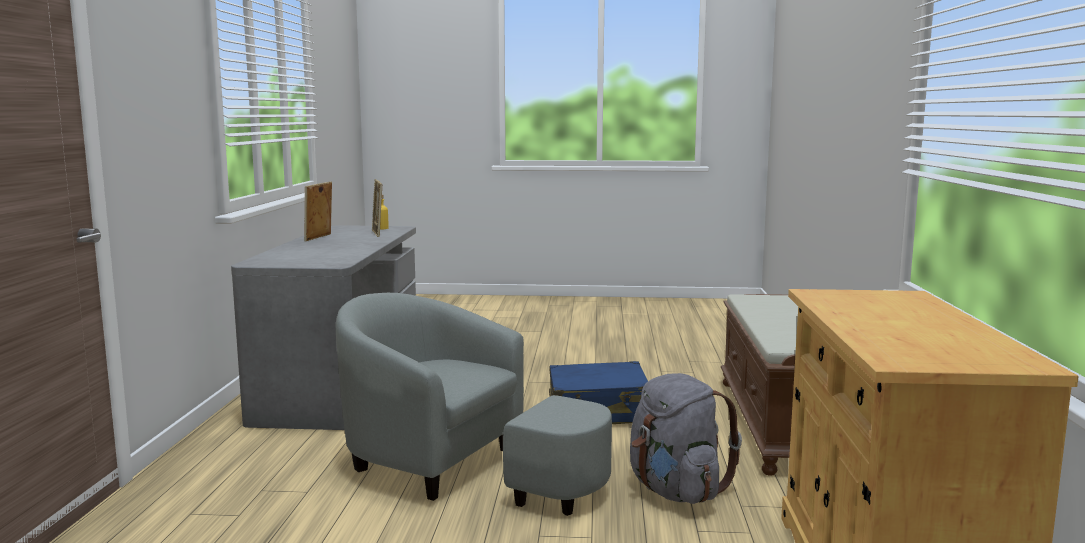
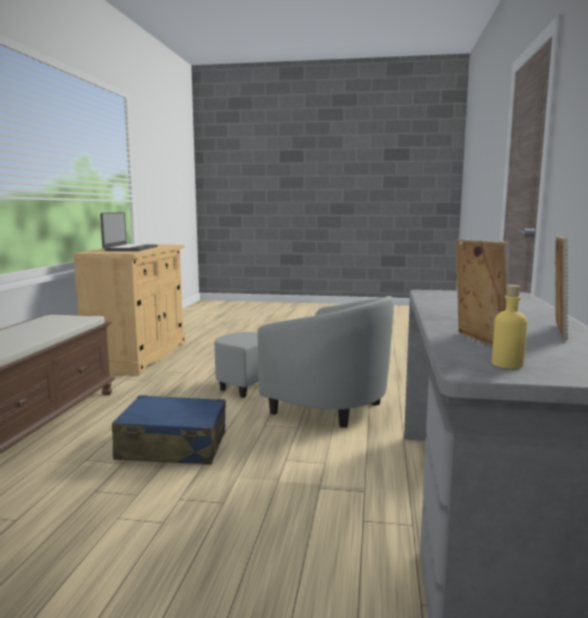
camera: 175 degrees left, 0 degrees up
(676, 491) = (177, 387): grey backpack -> none
(899, 318) = (130, 248): none -> laptop

